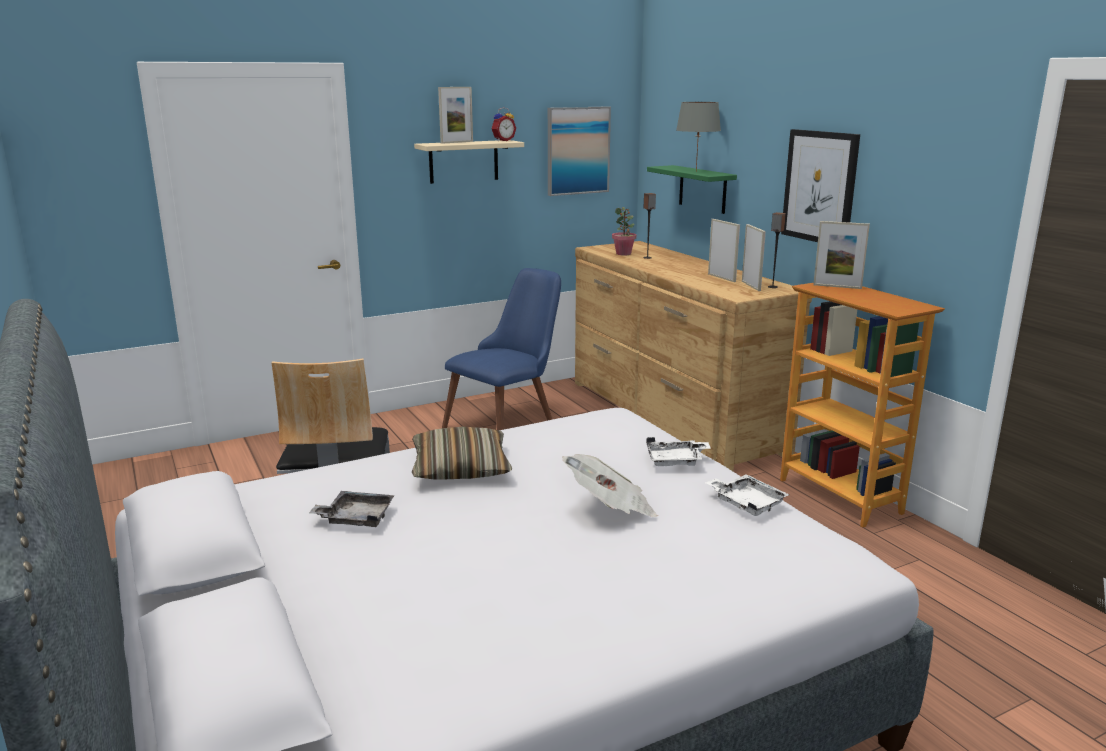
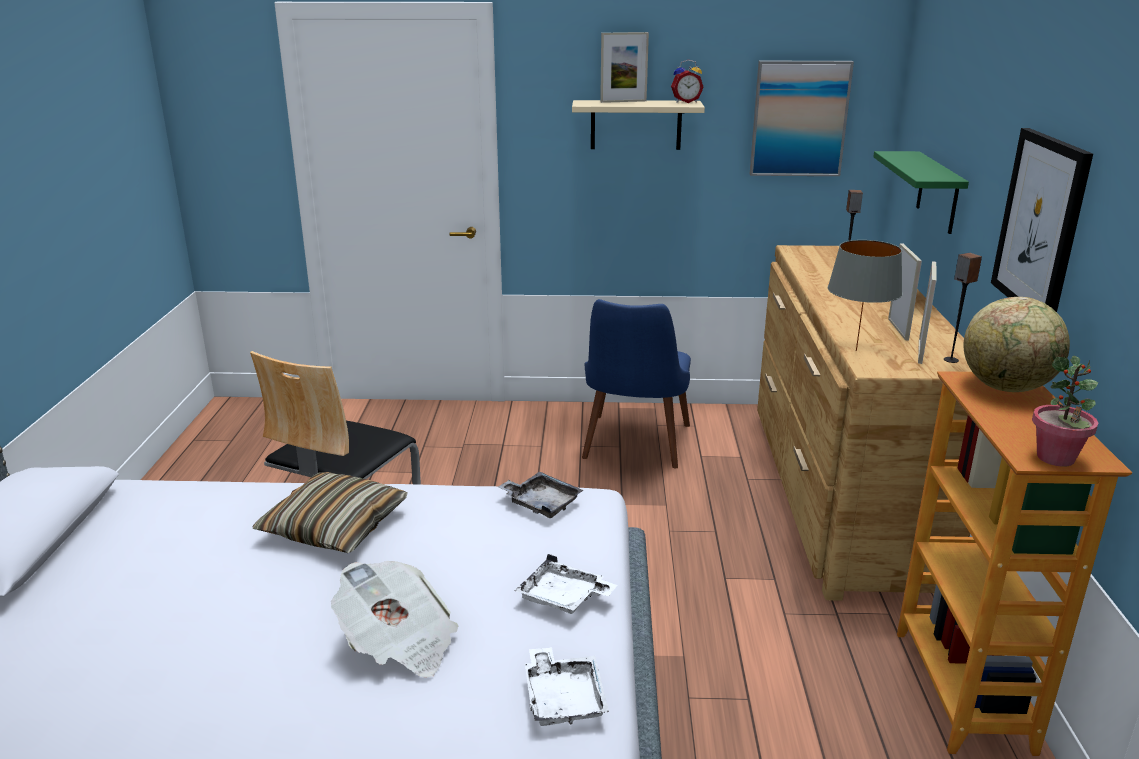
camera: 30 degrees right, 5 degrees up
(356, 518) = (168, 560): grey tray -> grey tray (541, 503)
(508, 422) = (634, 448): blue chair -> blue chair turned 120 degrees clockwise
(623, 254) = (822, 265): potted plant -> potted plant (1056, 458)
(696, 171) = (921, 168): grey table lamp -> grey table lamp (857, 351)
(837, 286) = (1006, 388): picture frame -> globe

